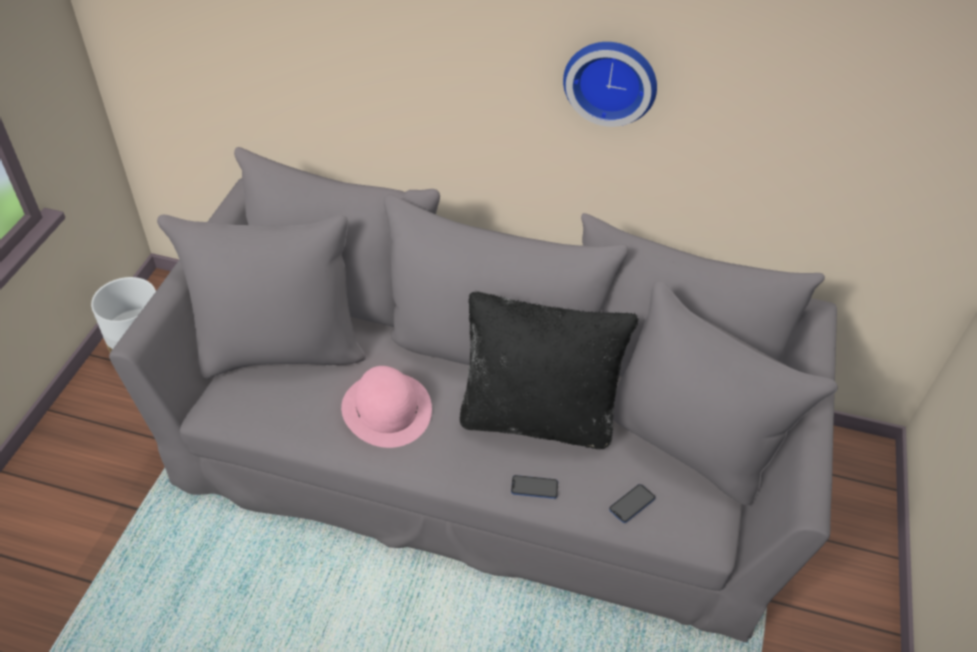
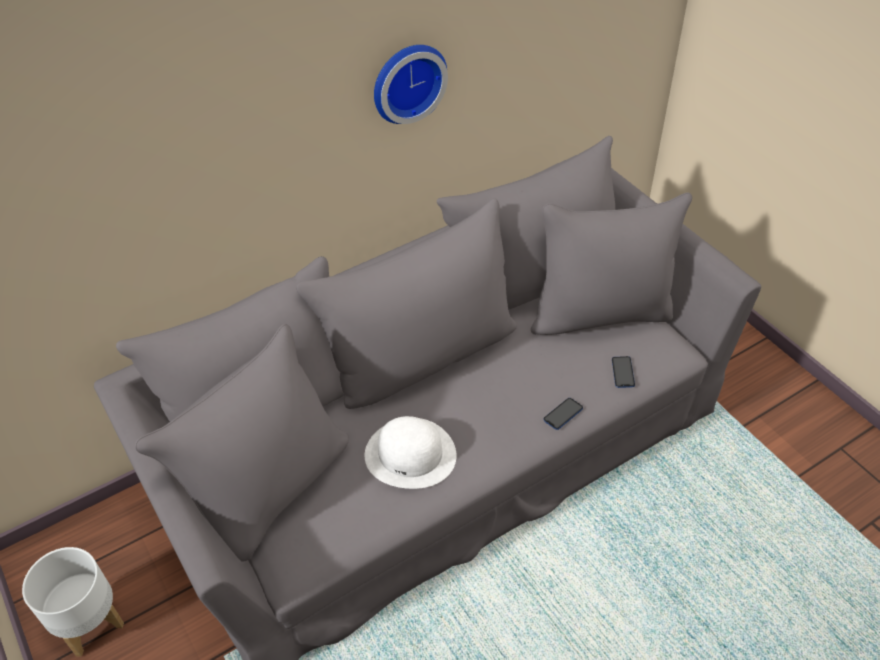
camera: 45 degrees left, 0 degrees up
(387, 409) = (410, 454): pink hat -> white hat
(538, 422) = (511, 375): black pillow -> none

